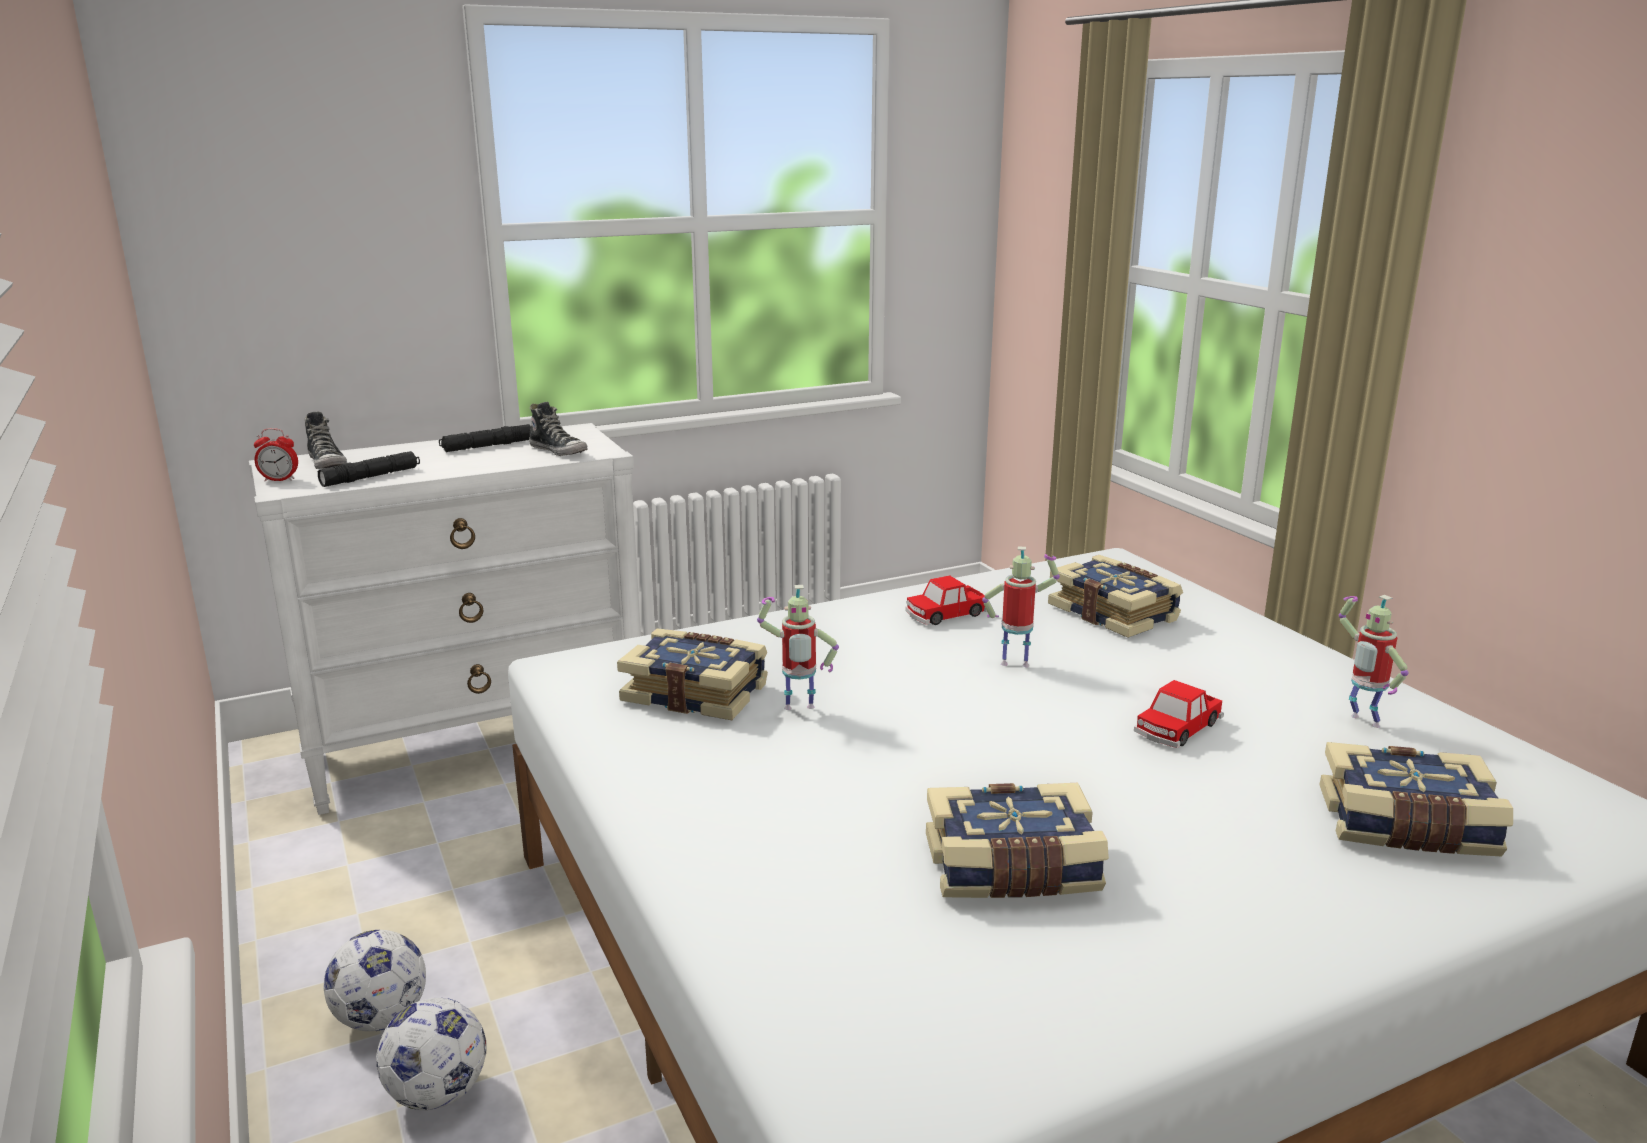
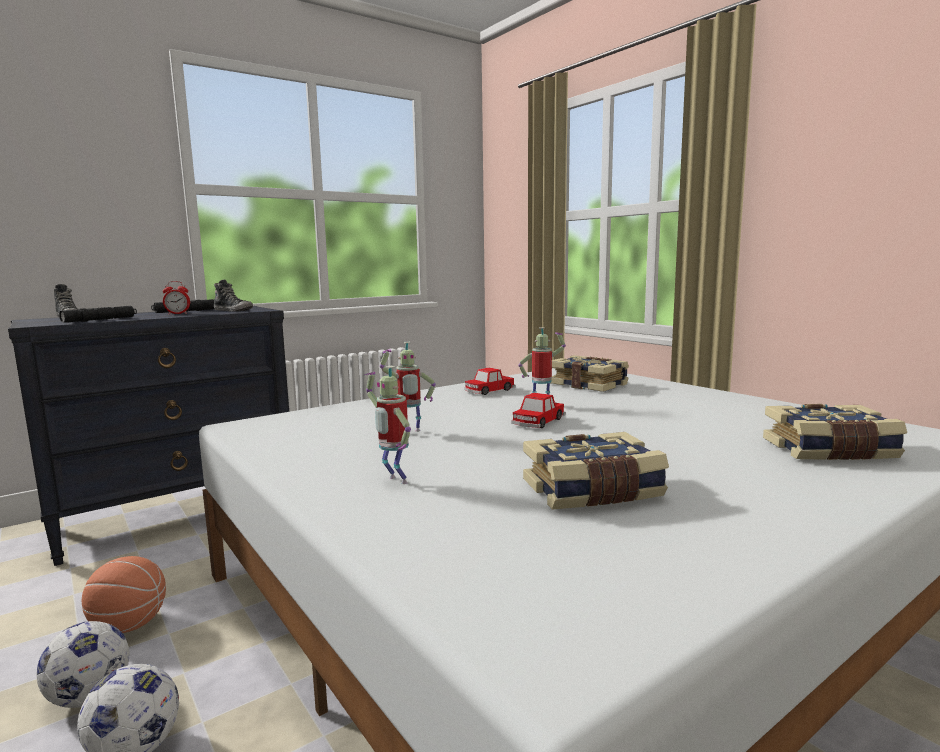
camera: 10 degrees left, 10 degrees down
(279, 480) = (31, 322): alarm clock -> alarm clock (178, 314)
(421, 923) = (130, 625): none -> basketball
(477, 746) = (178, 516): white dresser -> black dresser
(696, 692) = (336, 430): book -> none
(1177, 728) = (657, 423): toy car -> toy car (538, 422)
(1361, 722) = (762, 413): toy robot -> toy robot (394, 481)

